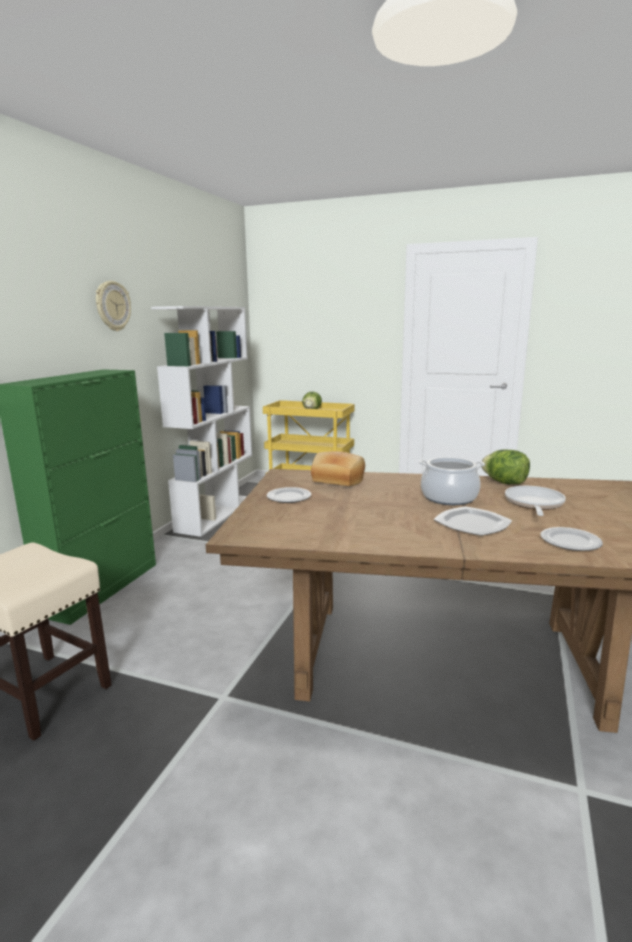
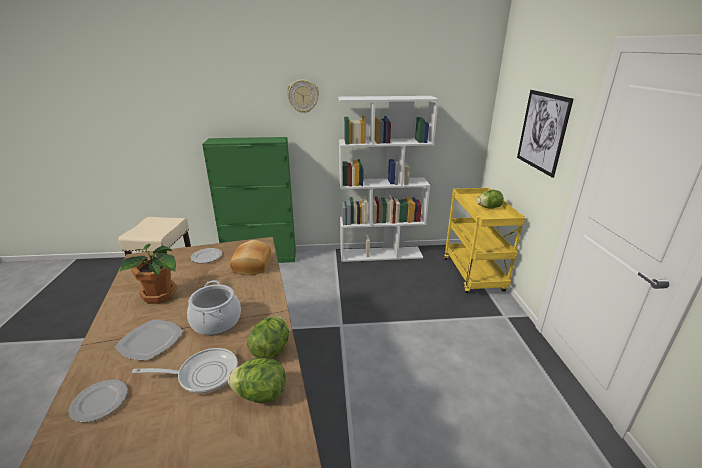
camera: 65 degrees right, 10 degrees up
(345, 326) = (542, 131): none -> picture
(372, 521) = (160, 296): none -> potted plant
(561, 489) = (261, 394): none -> lettuce

